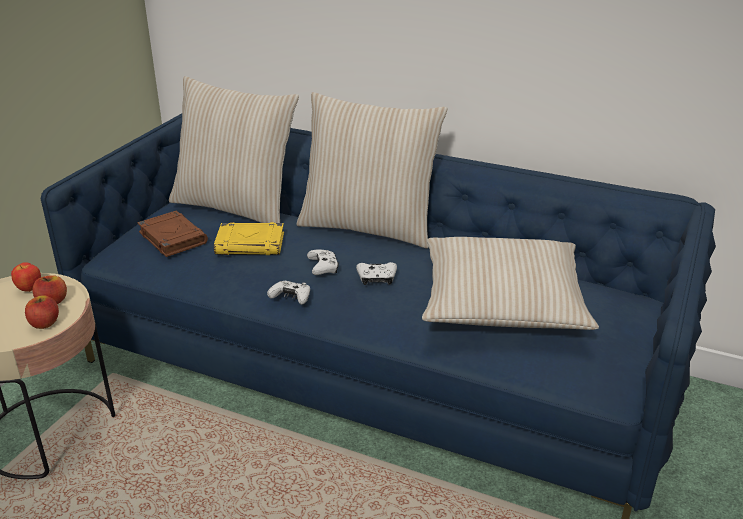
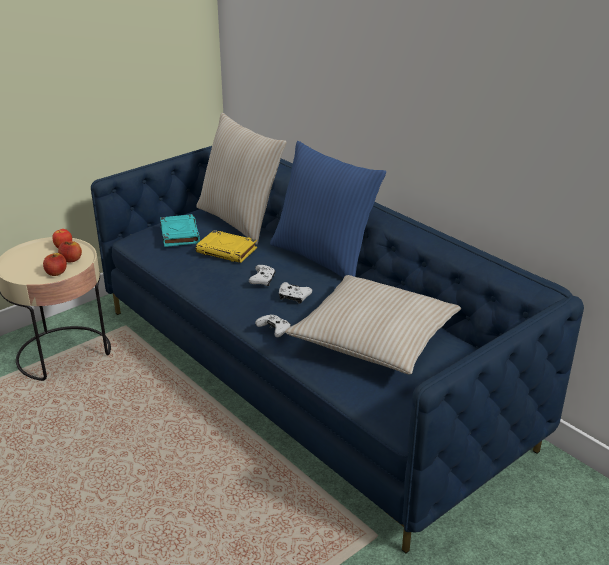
camera: 25 degrees right, 0 degrees up
(172, 237) = (179, 234): brown book -> turquoise book
(291, 298) = (224, 296): white game controller -> white game controller (274, 330)
(369, 226) = (323, 257): beige pillow -> blue pillow

